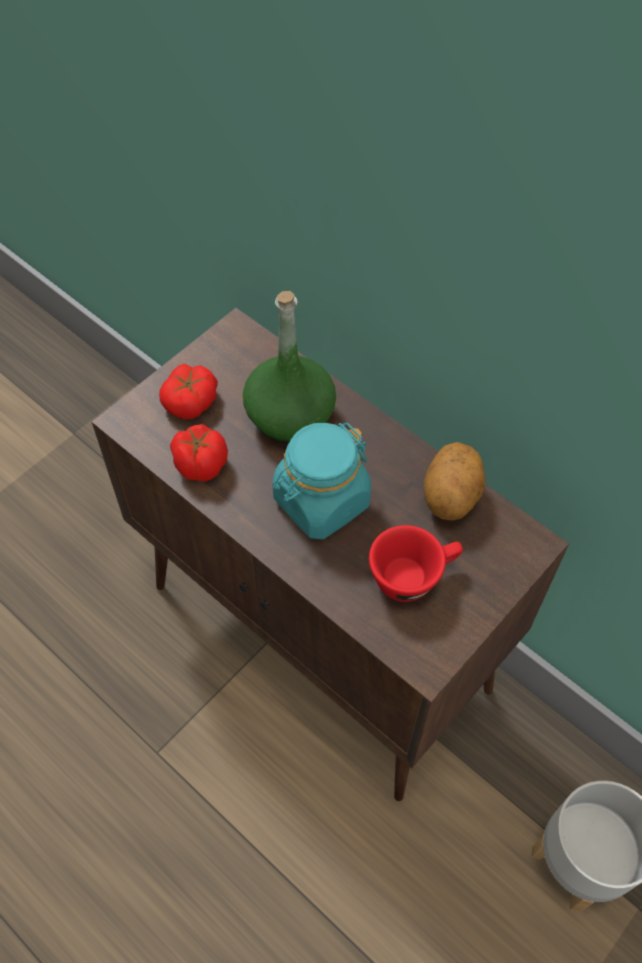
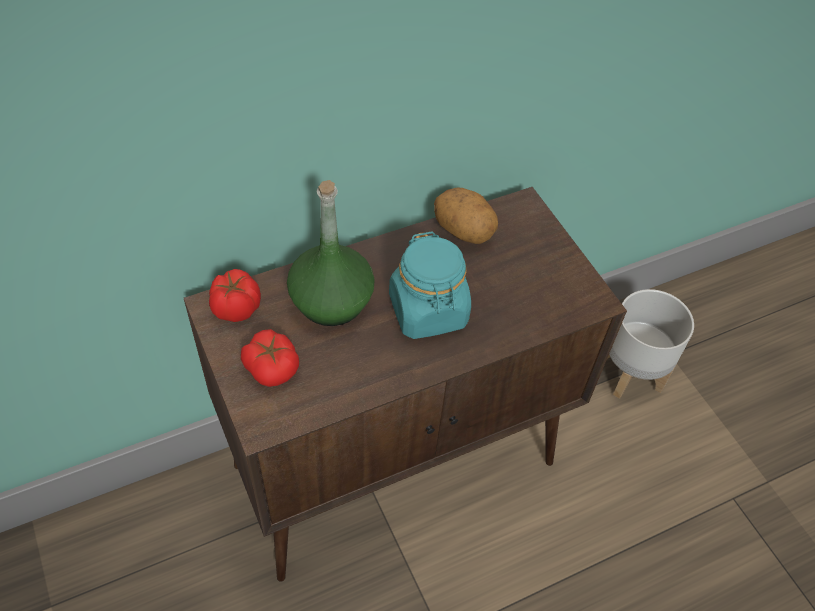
camera: 70 degrees left, 5 degrees down
(200, 464) = (346, 382): tomato -> tomato (235, 309)
(413, 575) = (521, 280): red cup -> none

